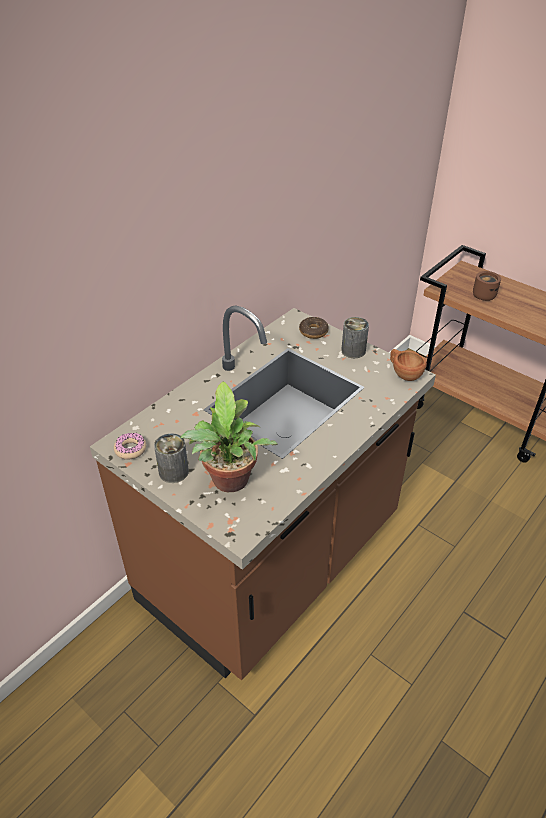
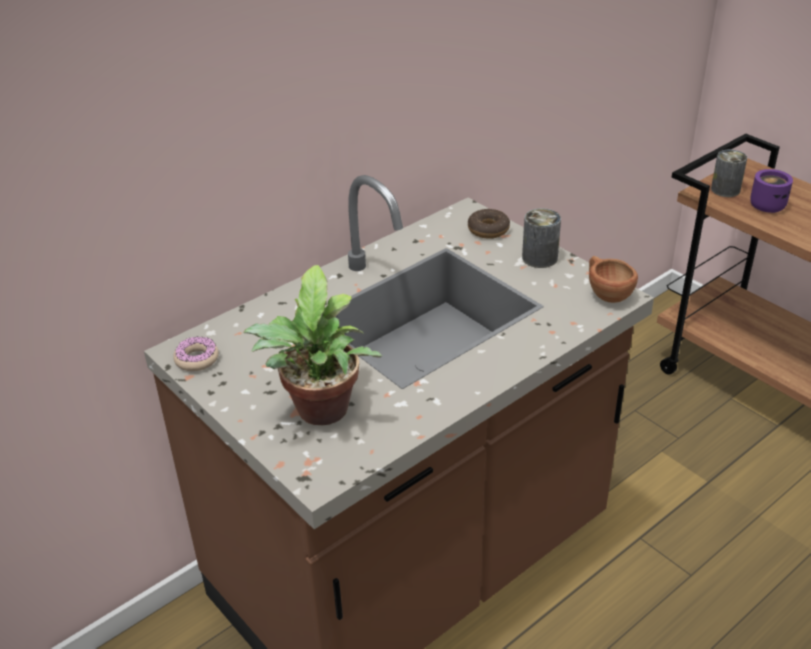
camera: 10 degrees right, 5 degrees down
(173, 471) = (247, 392): can -> can (725, 190)
(483, 294) = (767, 204): brown mug -> purple mug

